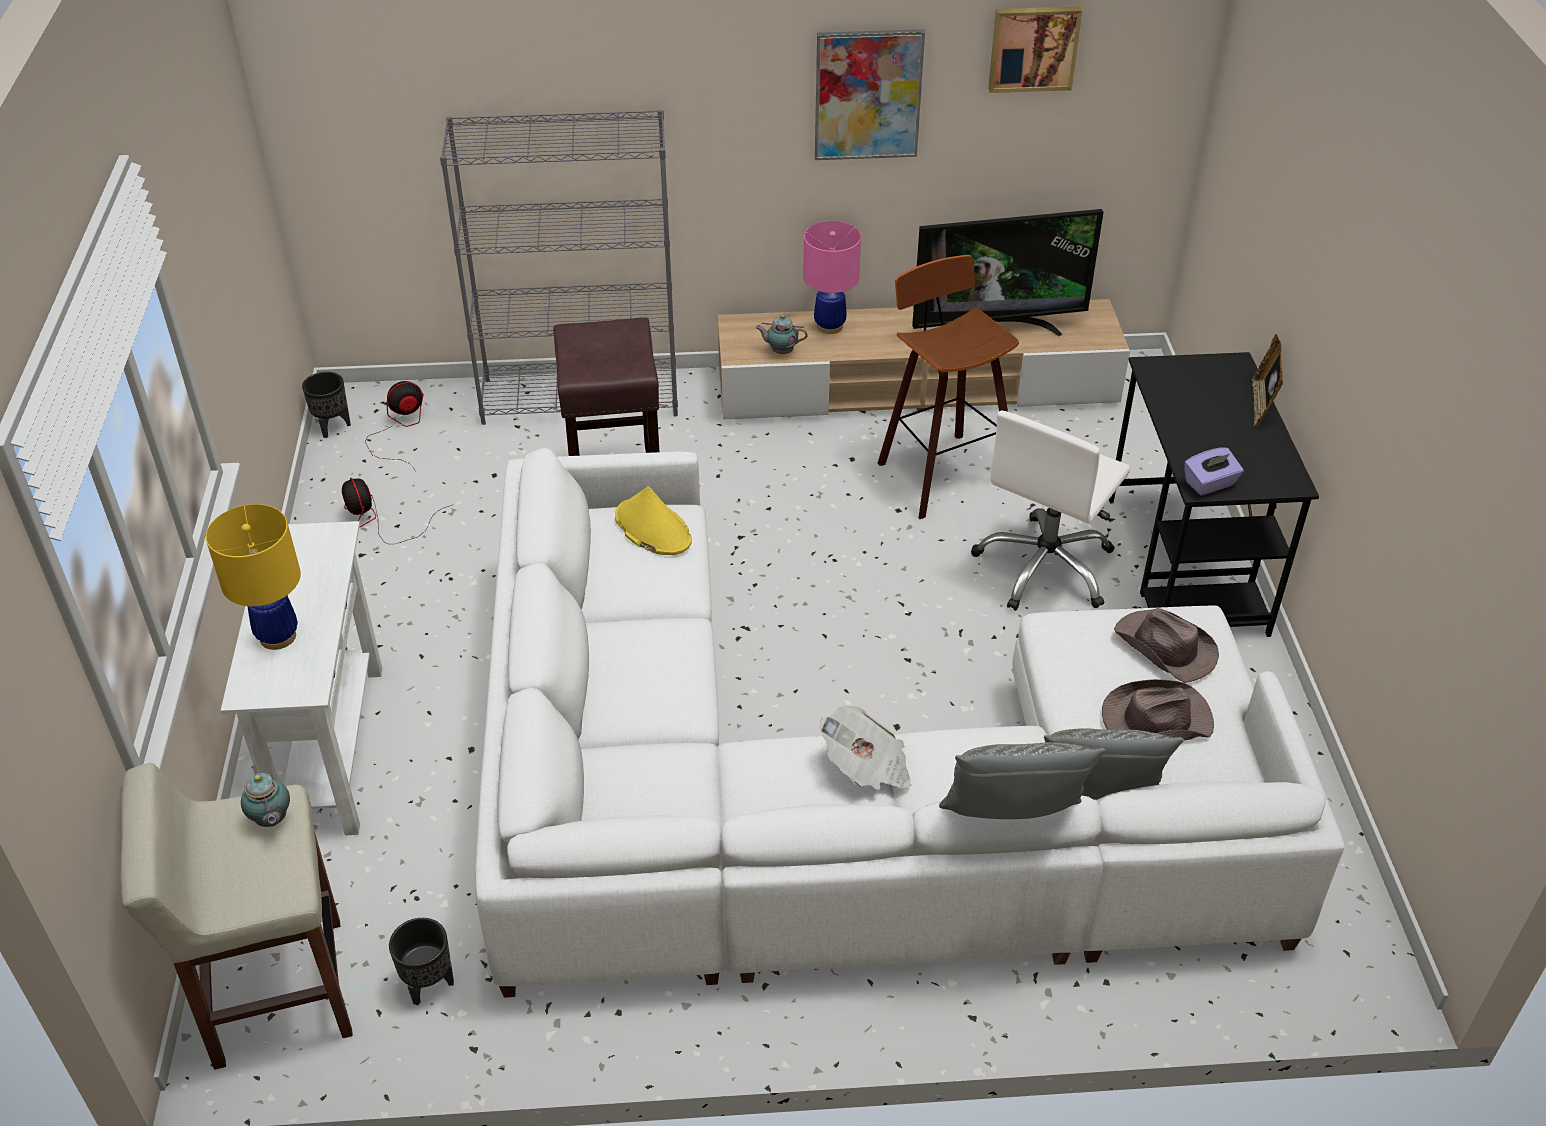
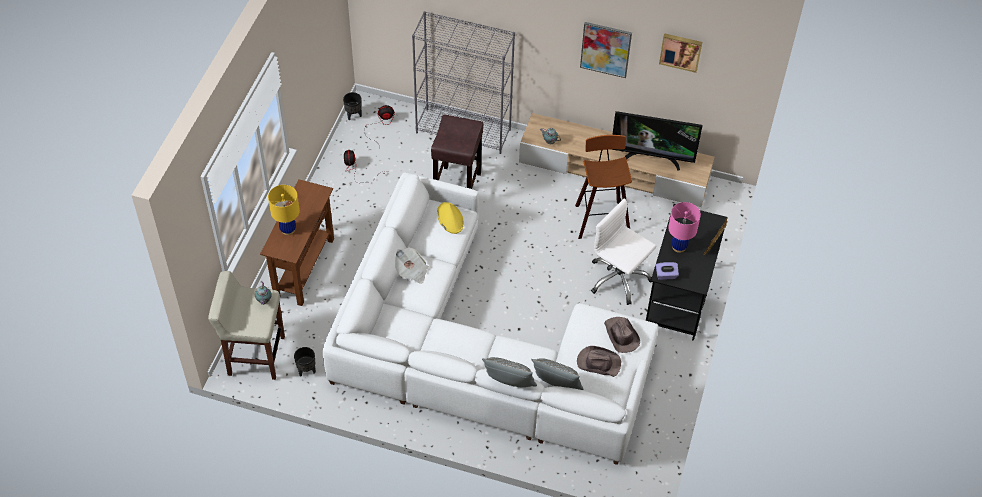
camera: 20 degrees right, 10 degrees up
(332, 749) = (304, 268): white console table -> brown console table
(830, 326) = (578, 134): pink table lamp -> pink table lamp (679, 247)
(866, 767) = (481, 345): newspaper -> newspaper (411, 271)
(1045, 567) = (618, 278): white office chair -> white office chair turned 75 degrees clockwise

